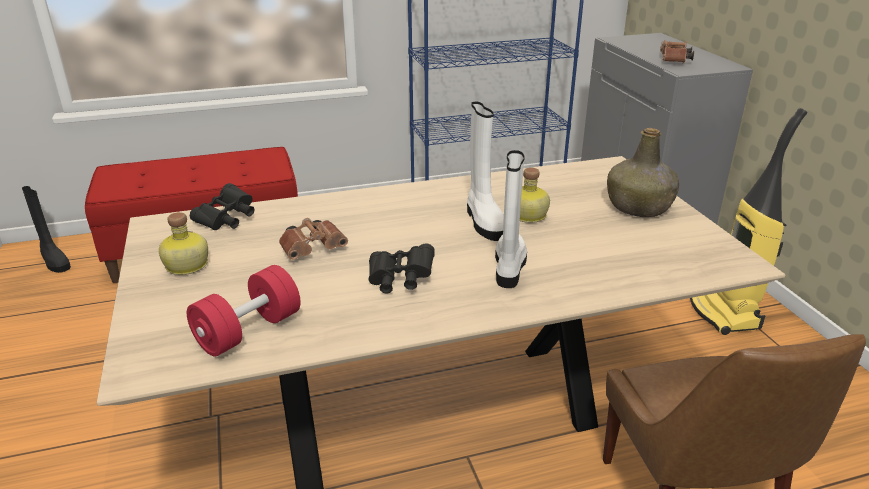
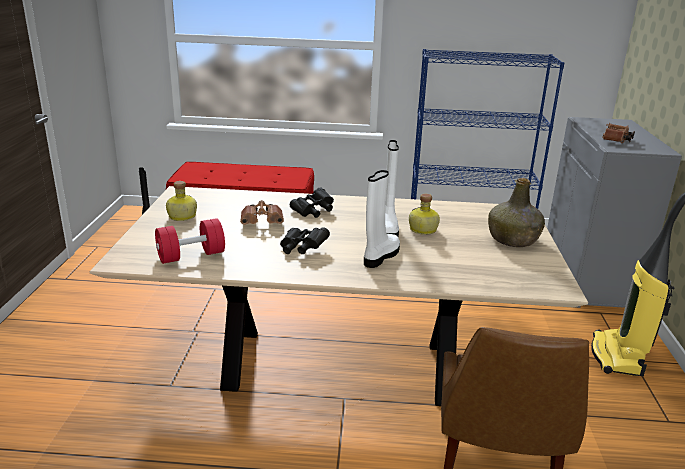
camera: 20 degrees right, 5 degrees down
(227, 219) = (223, 197): black binoculars -> black binoculars (313, 211)

